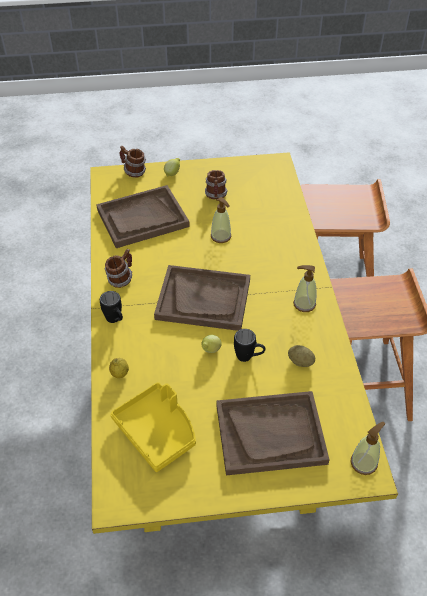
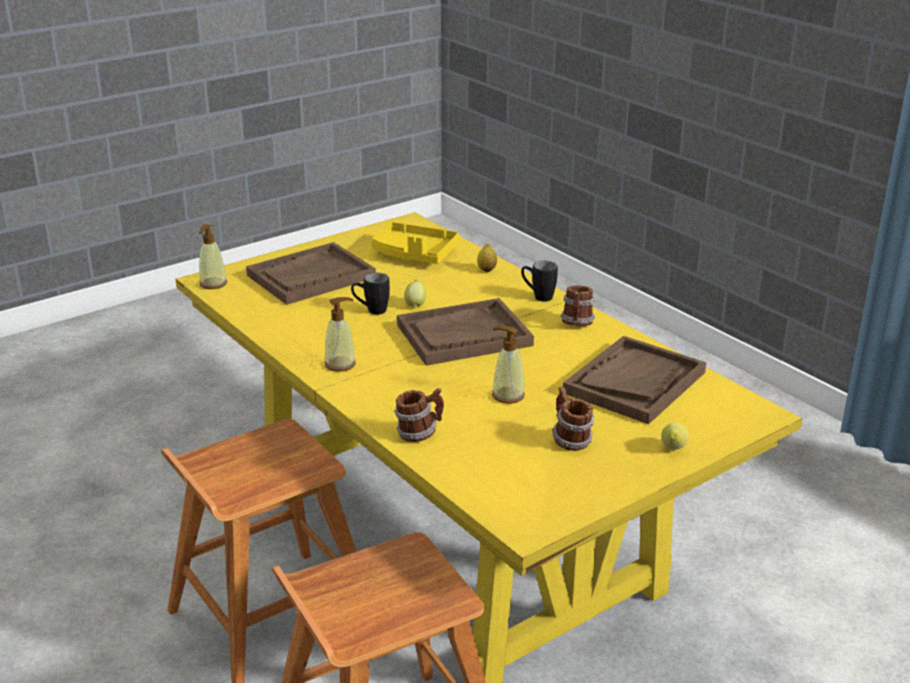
camera: 150 degrees right, 20 degrees down
(133, 172) = (731, 431): mug -> mug (419, 433)
(300, 362) = (313, 322): potato -> none

